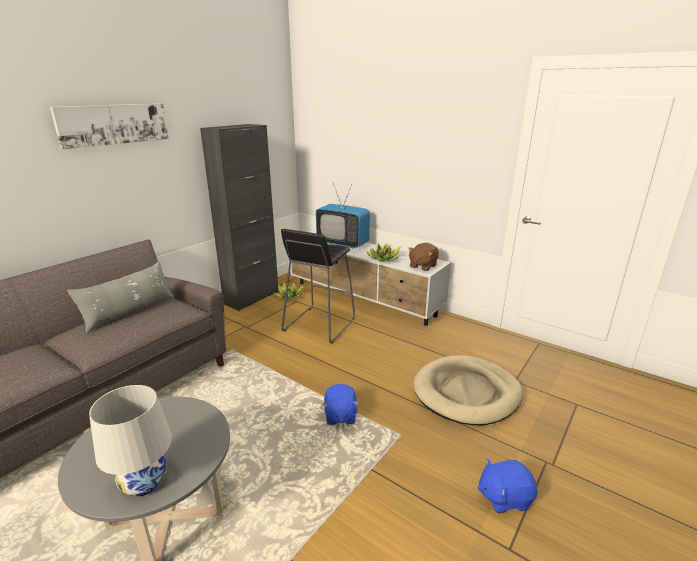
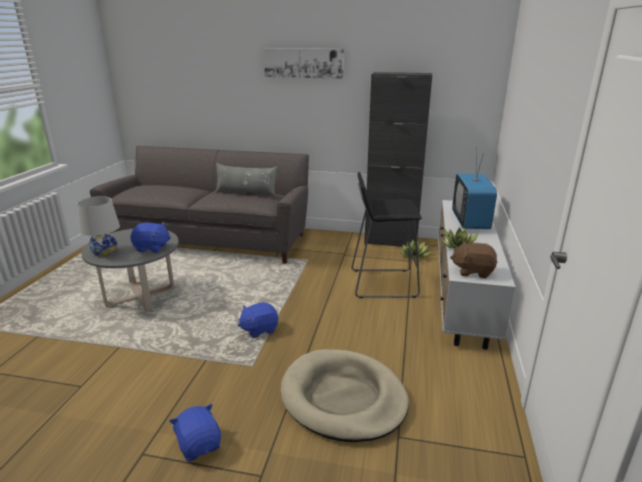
camera: 65 degrees right, 0 degrees up
(188, 424) = (152, 248): none -> blue plush toy

